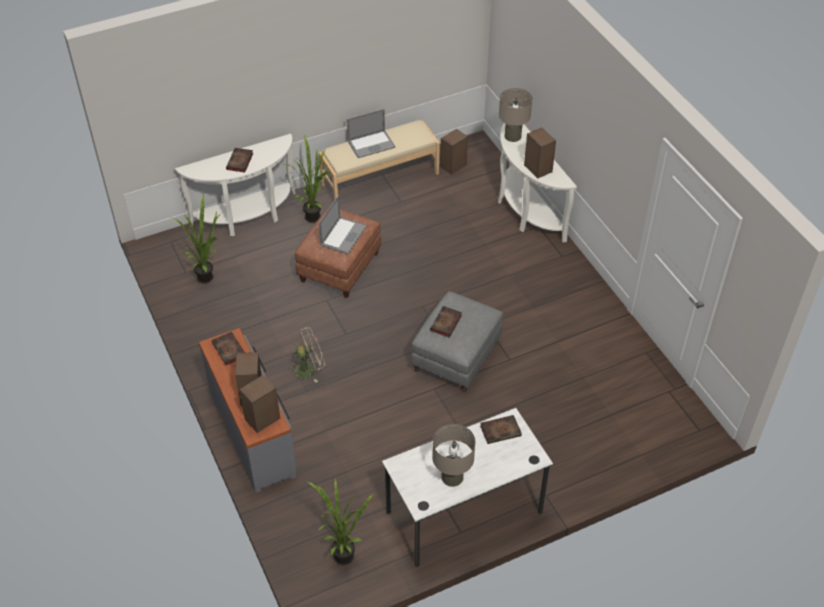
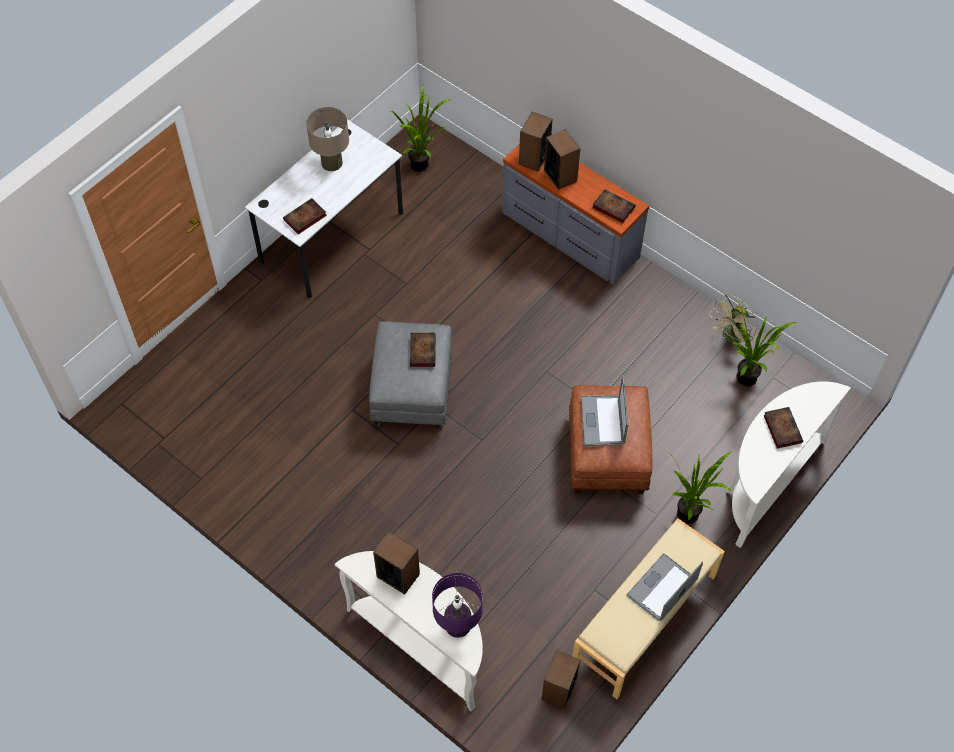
camera: 155 degrees right, 10 degrees up
(309, 369) = (558, 317): beige fan -> beige fan (731, 338)
(512, 136) = (457, 625): beige table lamp -> purple table lamp

